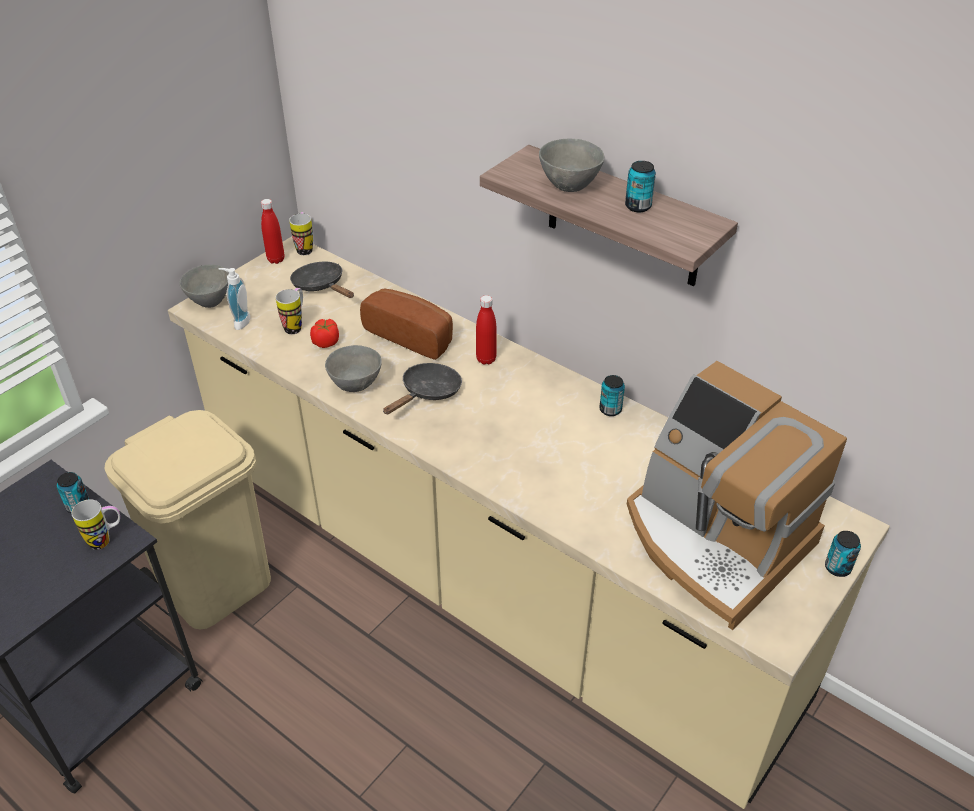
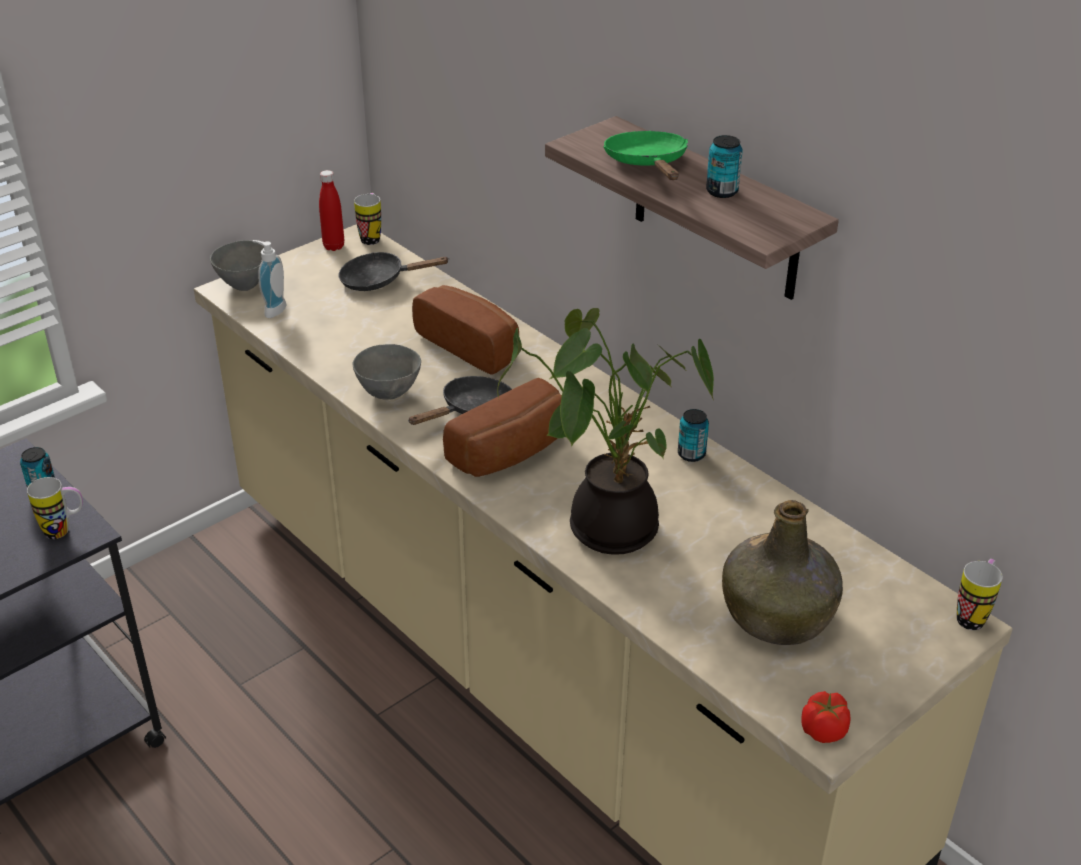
camera: 10 degrees right, 5 degrees down
(217, 584) = (209, 632): beige trash can -> none
(296, 325) = (337, 320): mug -> mug (973, 615)
(321, 286) = (379, 280): black frying pan -> black frying pan turned 60 degrees counterclockwise
(326, 342) = (367, 342): tomato -> tomato (824, 730)
(470, 426) = (513, 453): none -> bread
(486, 359) = (554, 381): red bottle -> none
(562, 479) = (608, 524): none -> potted plant
(570, 187) = (648, 164): grey bowl -> green frying pan
(714, 540) = (778, 615): coffee machine -> green bottle
(837, 568) = (928, 666): can -> none

